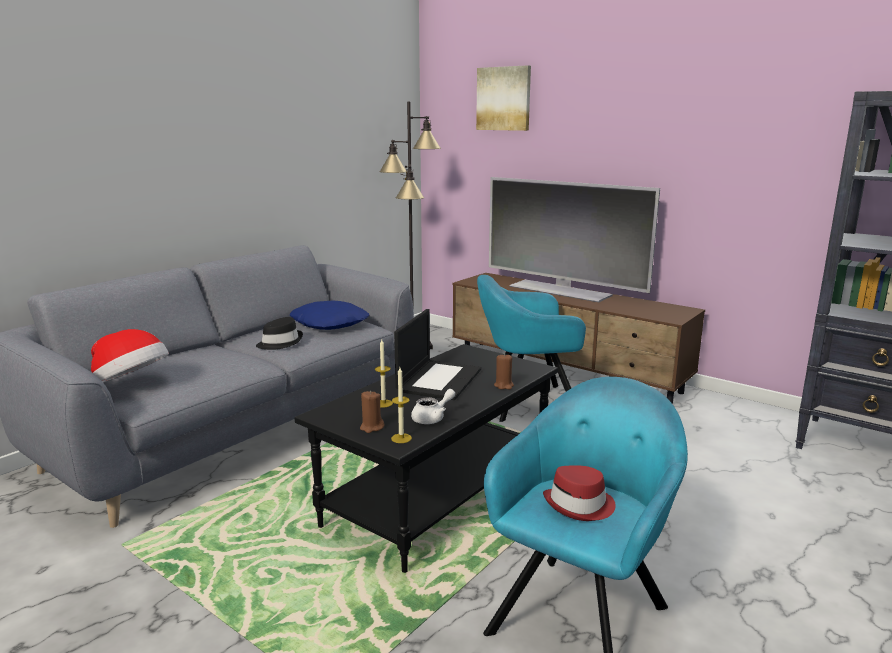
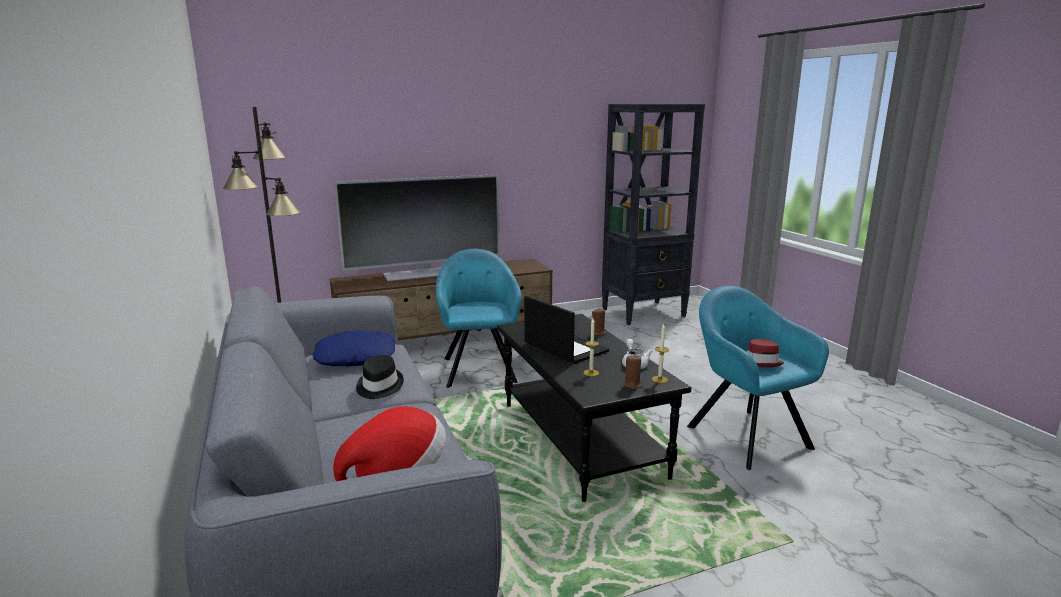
camera: 60 degrees left, 0 degrees up
(504, 99) = (326, 103): picture -> none
(525, 402) = (479, 368): turquoise armchair -> turquoise armchair turned 150 degrees clockwise

